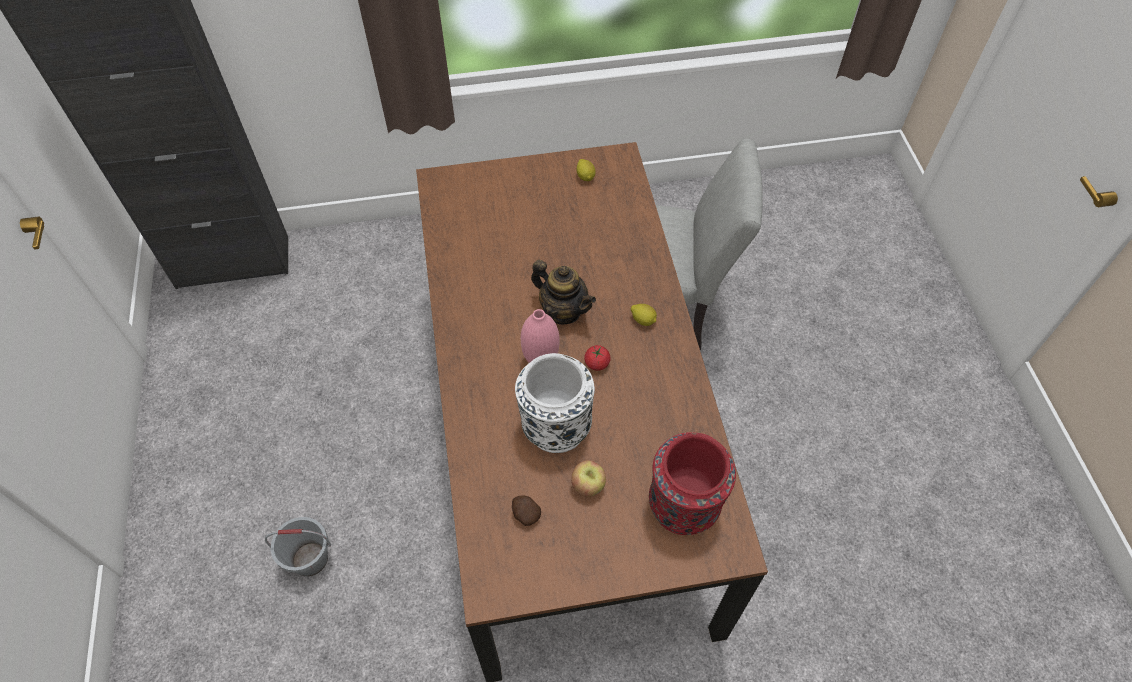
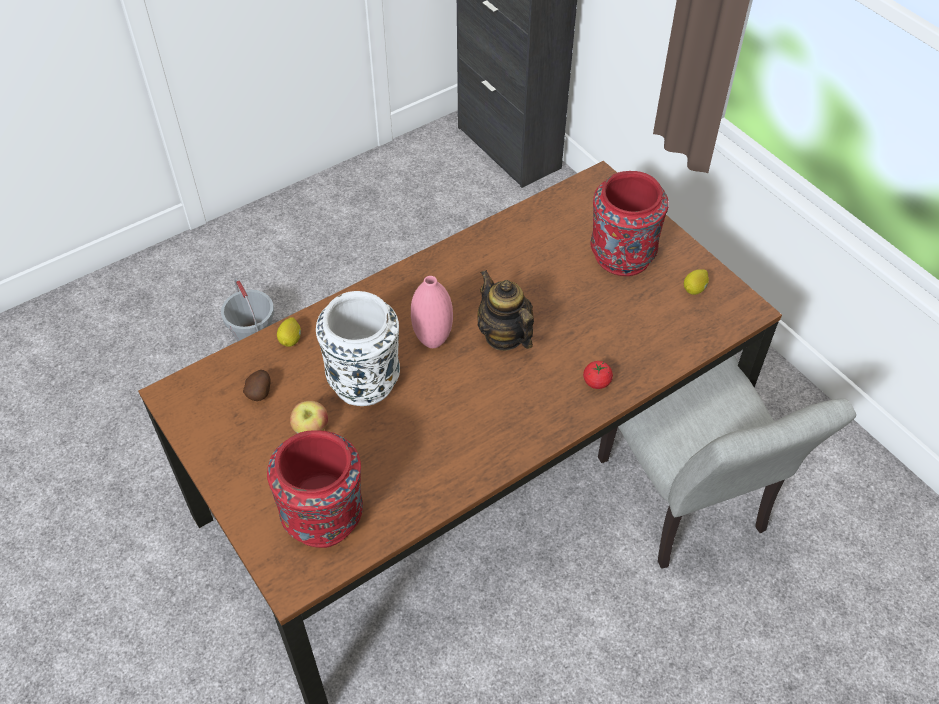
camera: 65 degrees right, 5 degrees down
(527, 203) = (621, 257): none -> red vase
(563, 310) = (504, 335): teapot -> teapot turned 135 degrees clockwise
(597, 363) = (455, 386): tomato -> tomato (596, 382)
(643, 320) = (533, 406): lemon -> lemon (291, 340)

